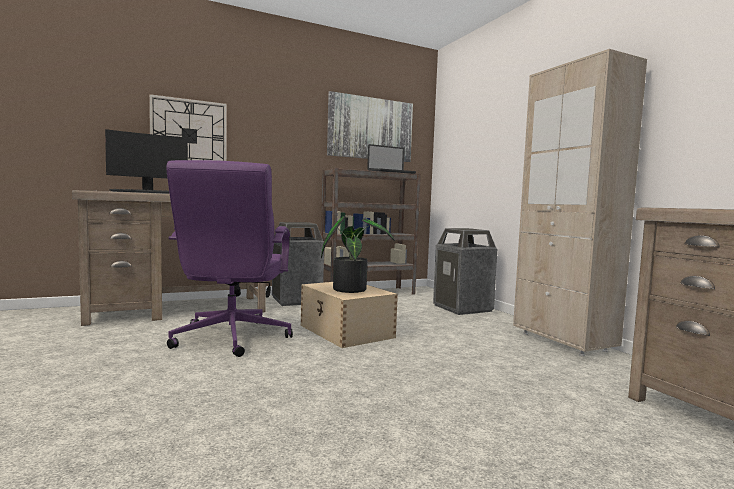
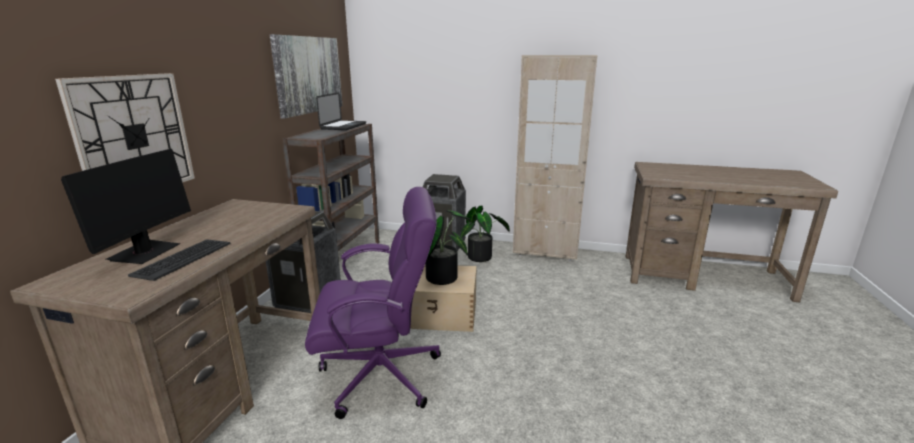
camera: 50 degrees left, 15 degrees up
(232, 337) = (380, 375): purple office chair -> purple office chair turned 45 degrees counterclockwise
(479, 323) = (482, 257): none -> potted plant

